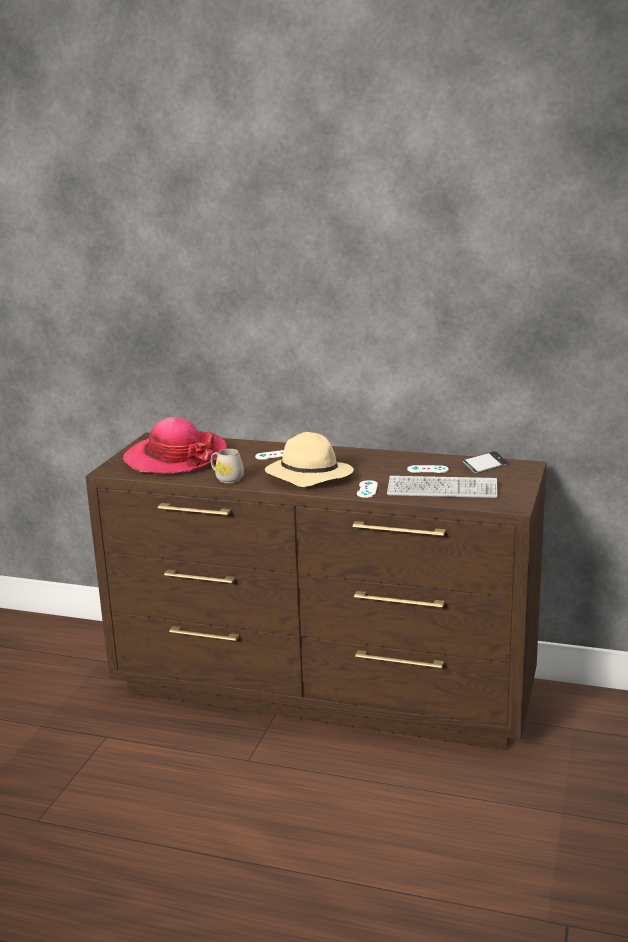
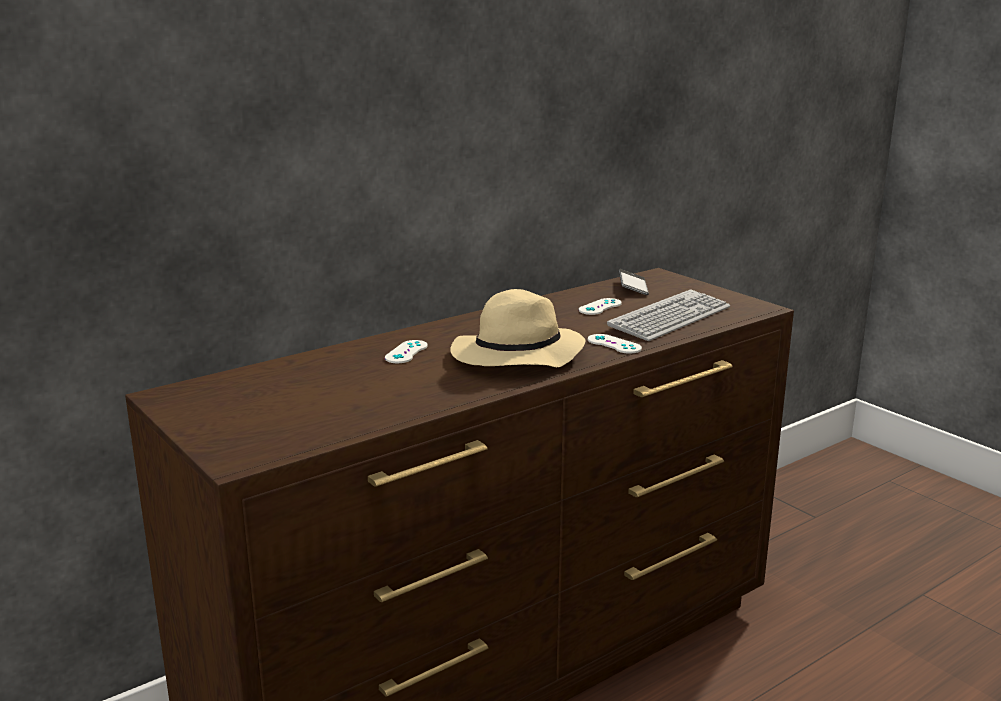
camera: 55 degrees left, 0 degrees up
(175, 457) = (286, 404): hat -> none
(226, 479) = (439, 397): white mug -> none

